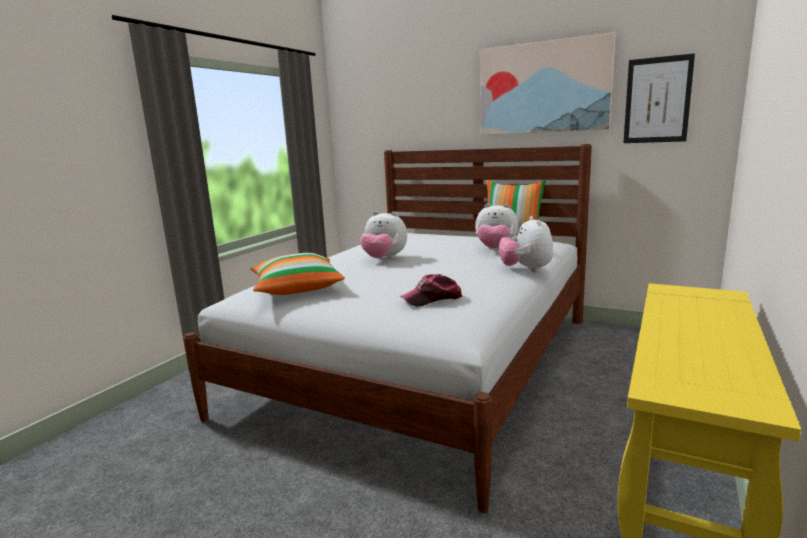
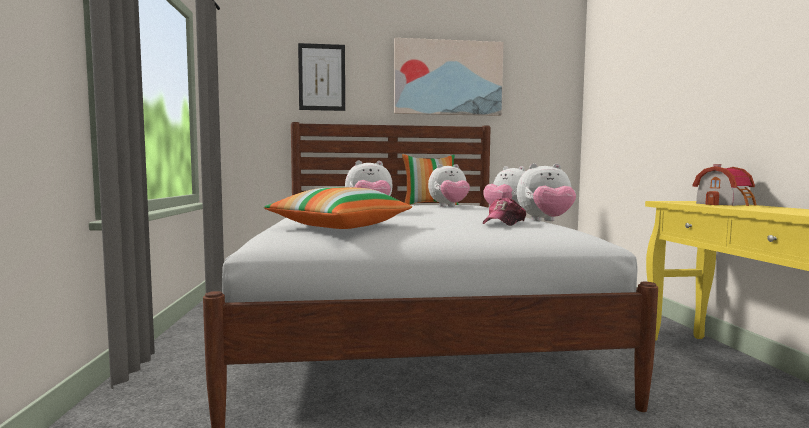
camera: 35 degrees left, 10 degrees down
(502, 297) = (545, 221): none -> plush toy
(657, 100) = (531, 96): picture -> picture (322, 77)
(713, 310) = (725, 204): none -> toy house

